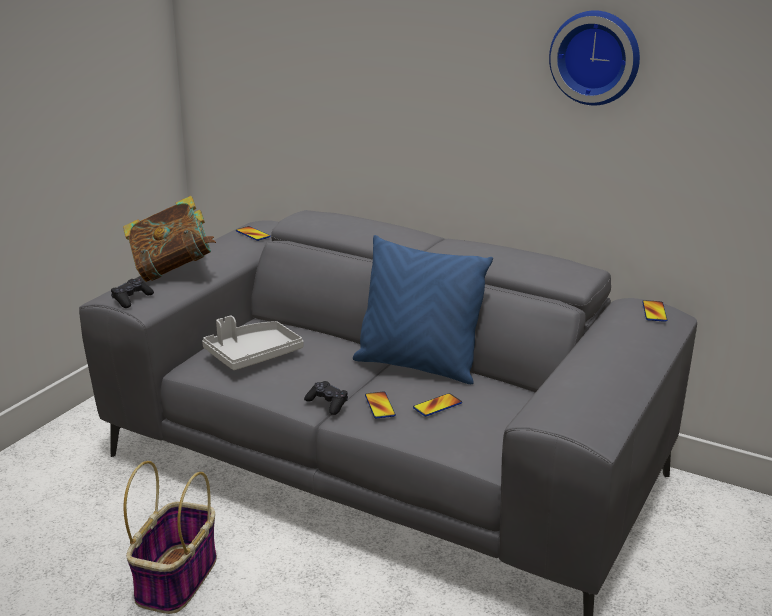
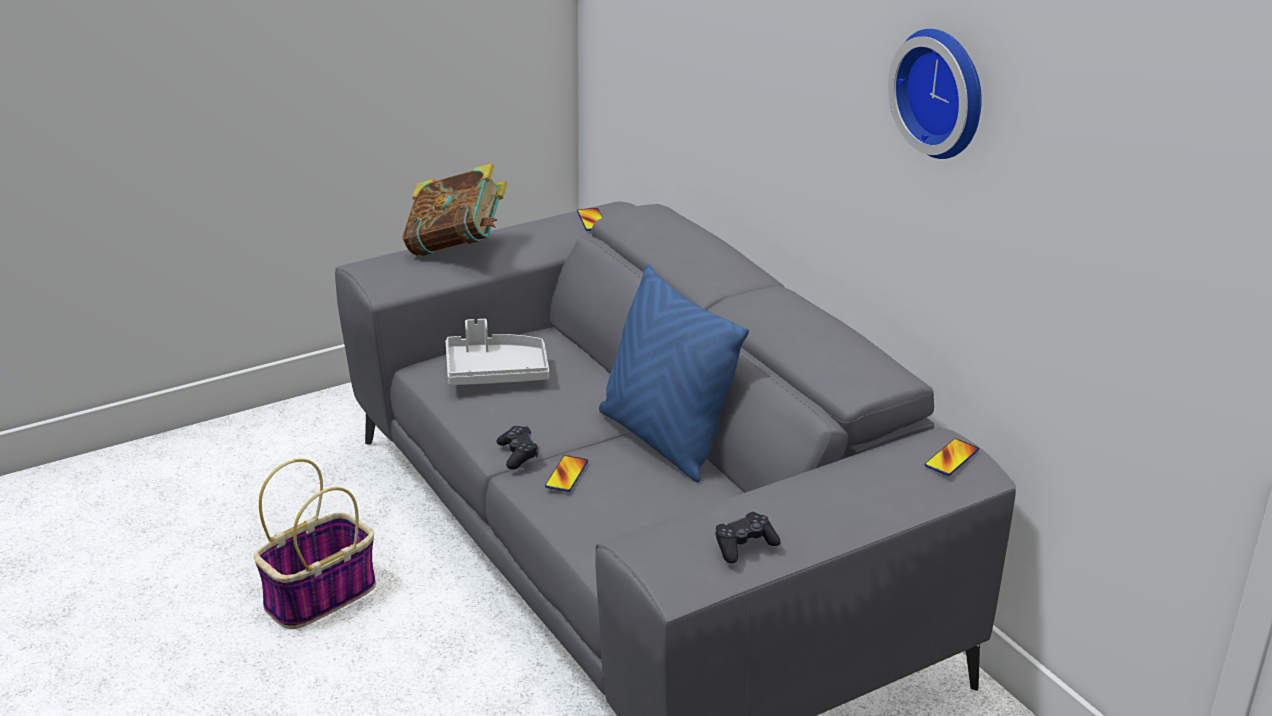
camera: 30 degrees right, 5 degrees up
(131, 299) = (380, 273): black game controller -> black game controller (744, 546)
(437, 406) = (626, 495): phone -> none

